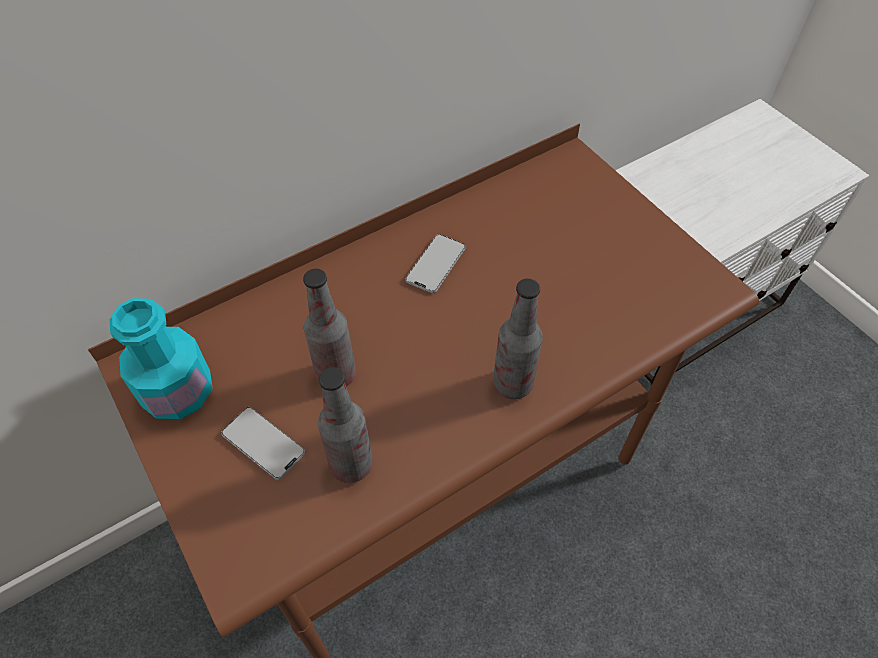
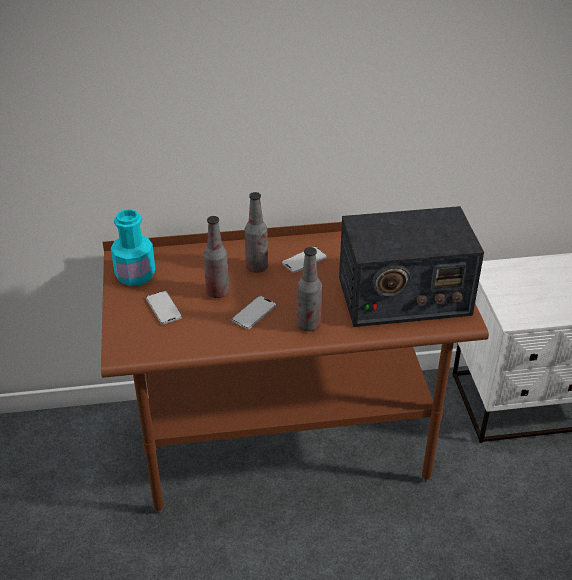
camera: 25 degrees right, 15 degrees down
(351, 464) = (201, 330): bottle -> bottle (257, 267)
(417, 394) = (254, 313): none -> phone
(612, 278) = (403, 296): none -> radio

